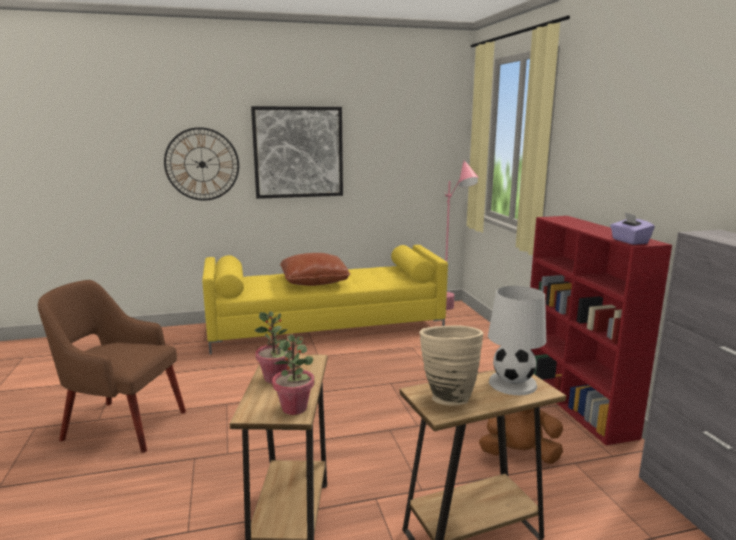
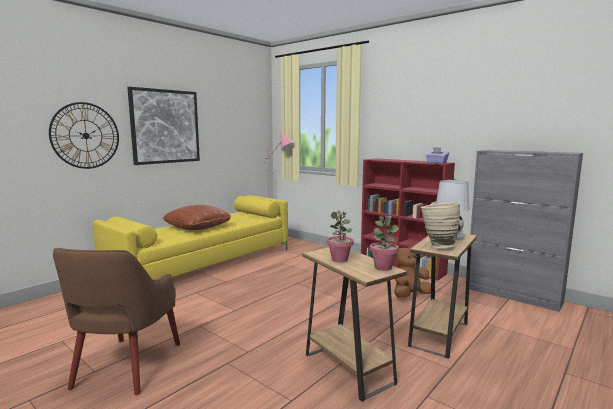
camera: 35 degrees left, 5 degrees down
(122, 425) = (126, 366): brown armchair -> brown armchair turned 60 degrees counterclockwise

